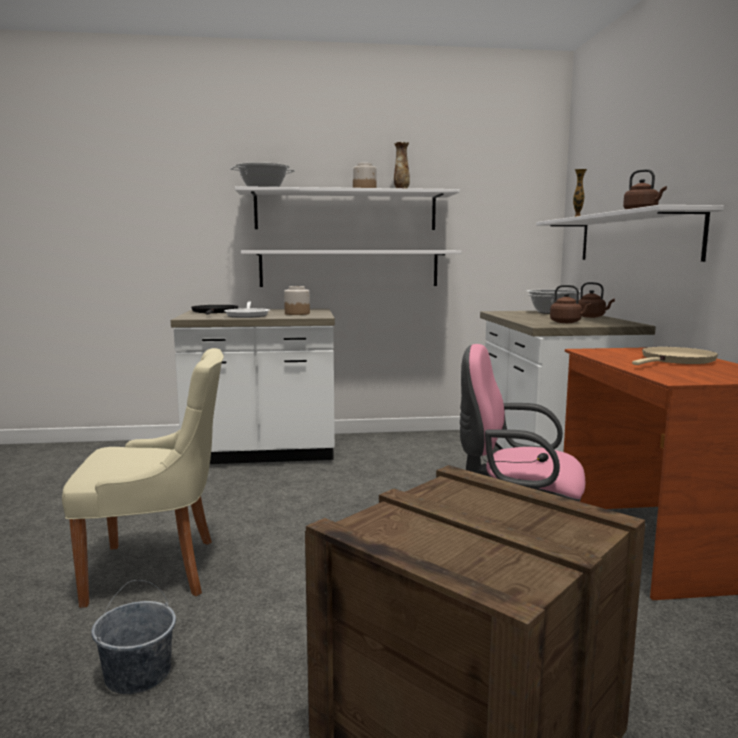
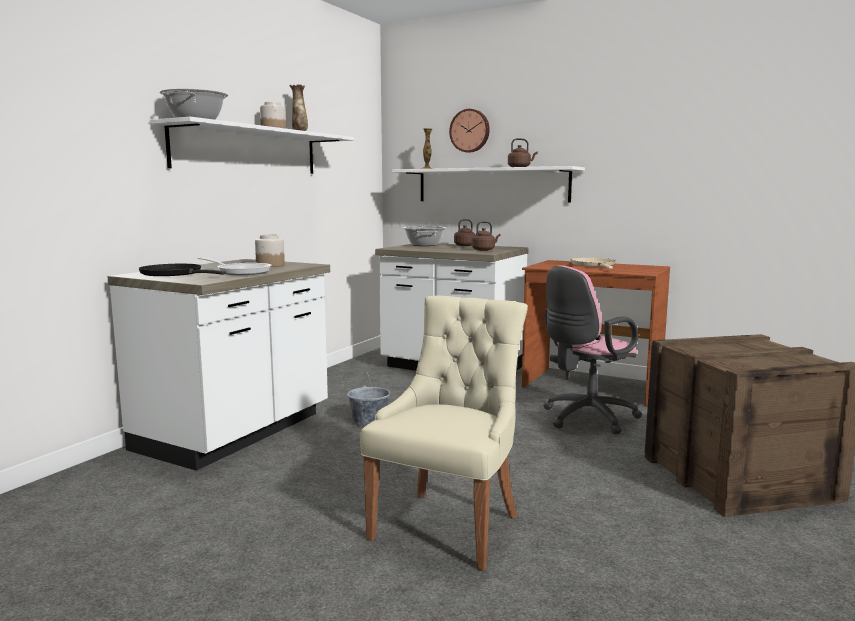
camera: 55 degrees left, 0 degrees up
(137, 674) = (616, 559): grey bucket -> grey bucket (369, 421)
(349, 268) = (254, 213): white shelf -> none
(623, 166) = (470, 131): none -> wall clock

